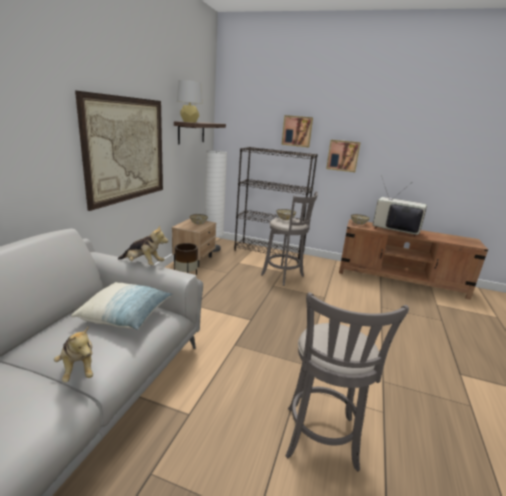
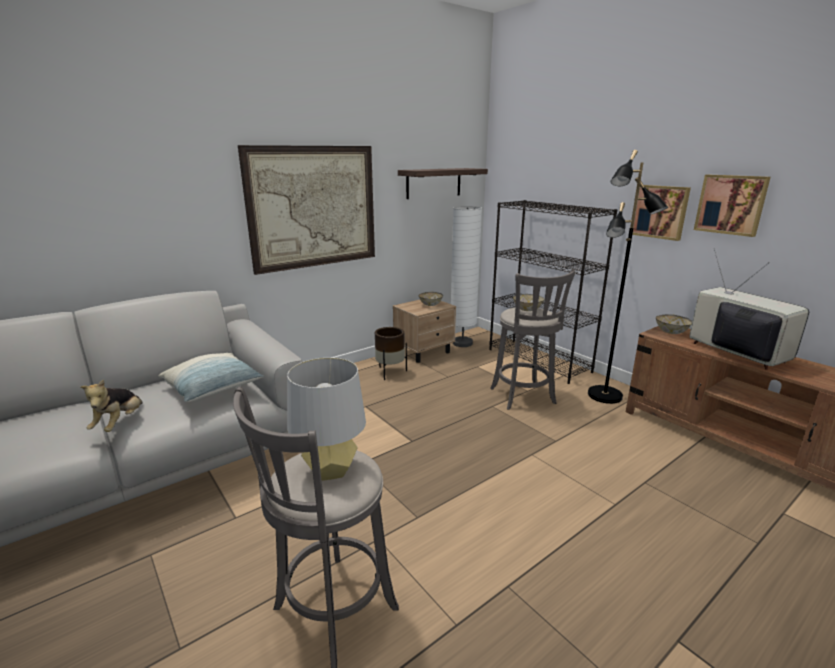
camera: 35 degrees right, 0 degrees up
(143, 264) = (263, 338): plush toy -> none
(189, 122) = (417, 169): grey table lamp -> grey table lamp (330, 470)
(297, 131) = (589, 173): picture -> picture (731, 204)
(321, 266) = (605, 396): none -> black floor lamp

